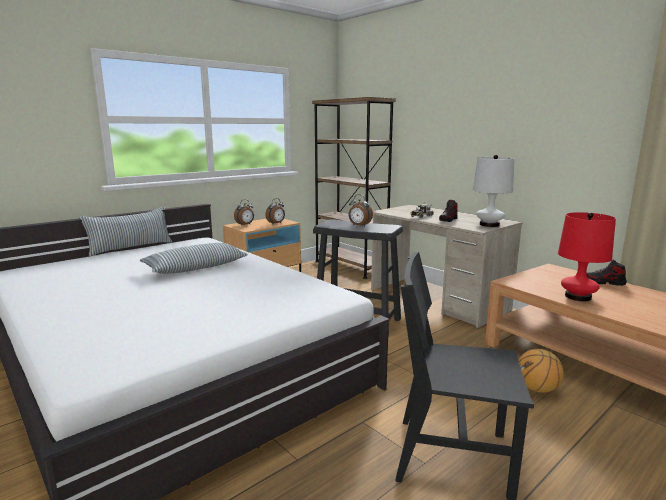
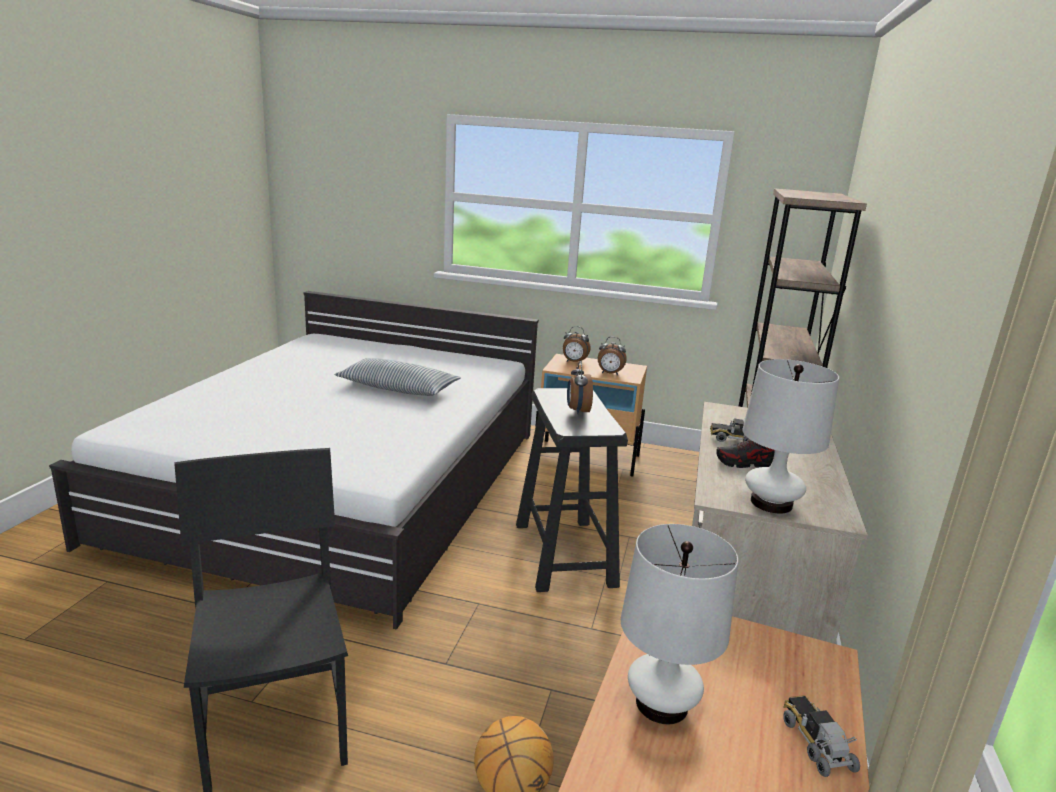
camera: 55 degrees right, 5 degrees up
(131, 248) = (430, 347): pillow -> none
(578, 297) = (661, 704): red table lamp -> white table lamp
(604, 282) = (815, 743): shoe -> toy truck

